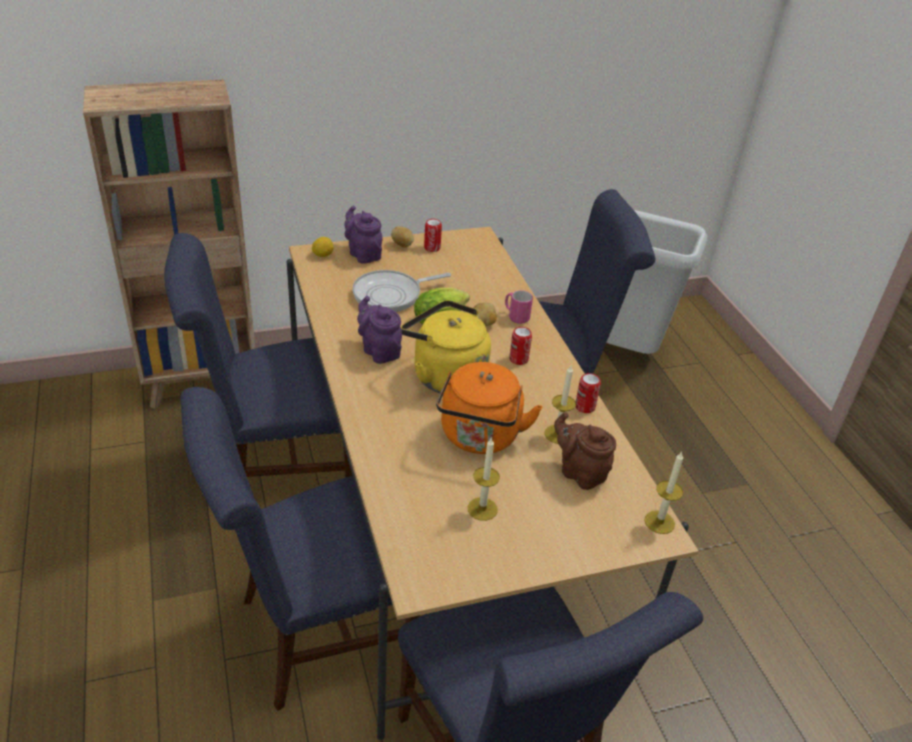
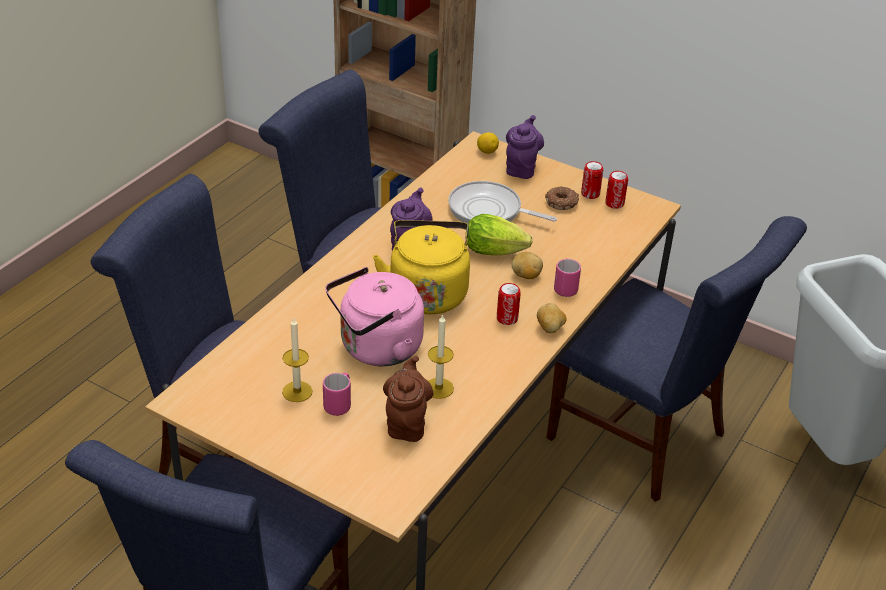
camera: 50 degrees right, 0 degrees up
(402, 245) = (567, 178): potato -> potato (550, 328)
(425, 263) = (562, 203): none -> donut
(479, 437) = (376, 349): orange kettle -> pink kettle
(522, 494) = (339, 404): none -> pink mug
(585, 407) = (497, 386): can -> can (614, 203)
(659, 522) = (404, 498): candle -> none

